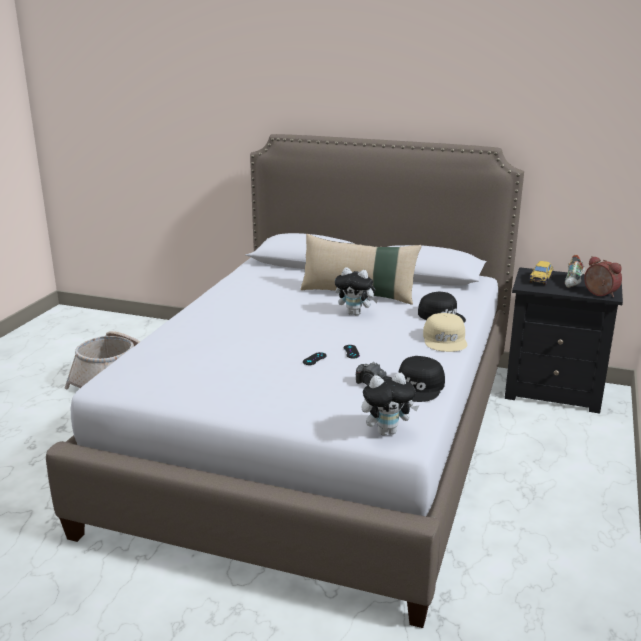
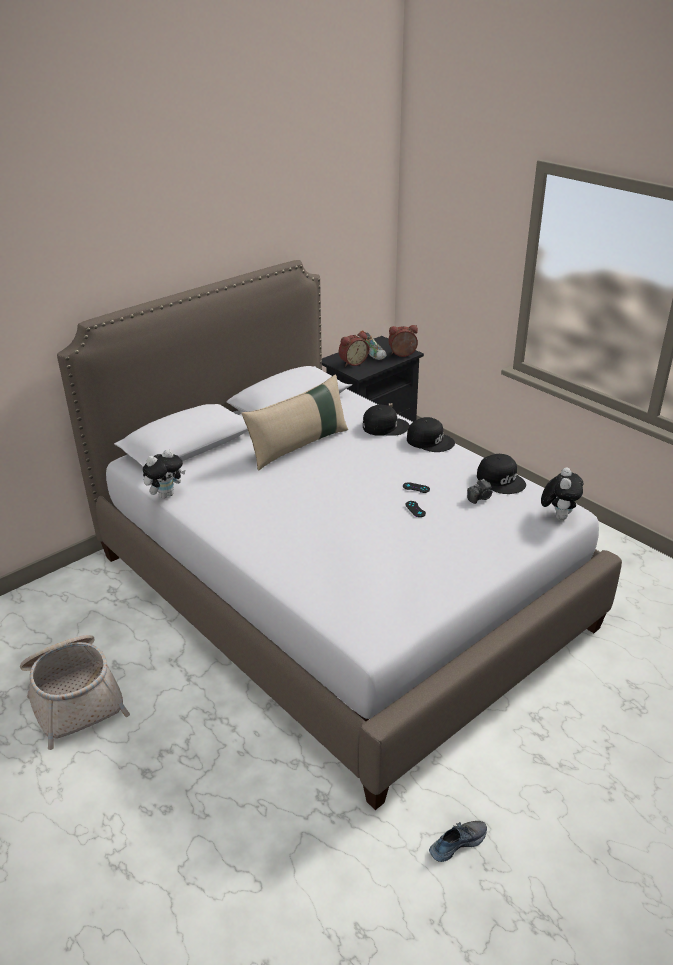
camera: 60 degrees left, 10 degrees up
(47, 597) = (457, 843): none -> shoe
(355, 313) = (339, 461): plush toy -> plush toy (166, 494)
(445, 340) = (430, 441): beige cap -> black cap
(541, 279) = (352, 362): toy car -> alarm clock

